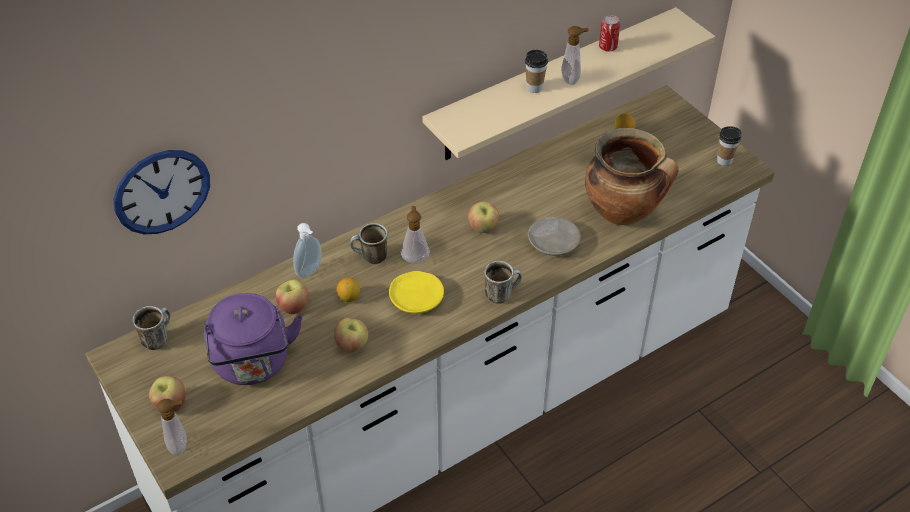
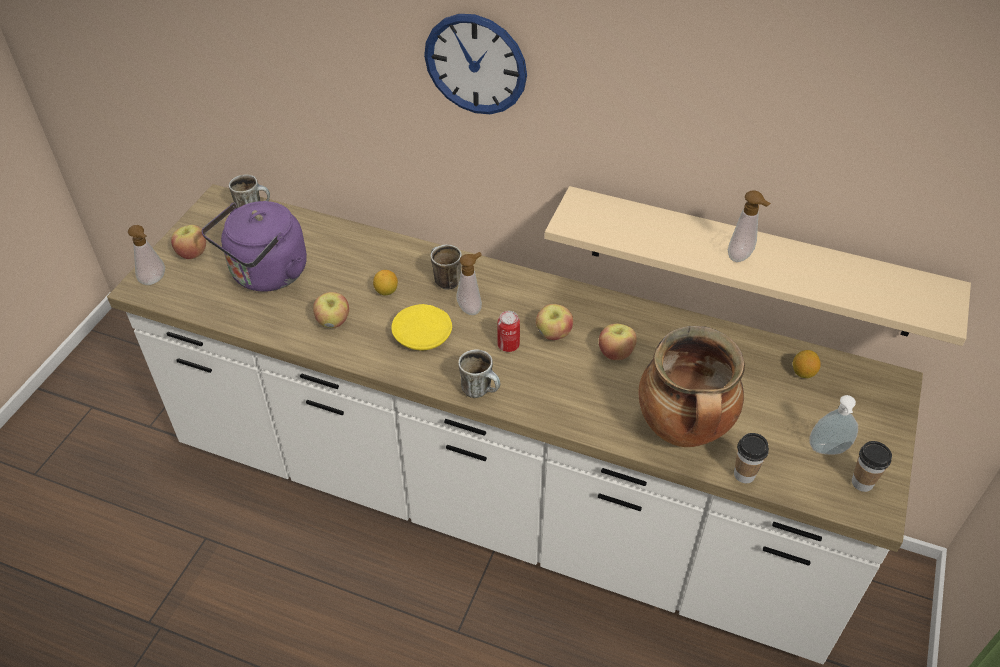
camera: 55 degrees right, 0 degrees up
(162, 191) = (288, 81): wall clock -> wall clock (475, 64)
(293, 306) = (347, 264): apple -> apple (615, 353)
(310, 272) = (395, 253): soap dispenser -> soap dispenser (827, 451)
(534, 88) = (695, 237): cup -> cup (744, 474)
(553, 242) = (585, 395): beige plate -> none
(608, 47) = (827, 260): can -> can (508, 345)

